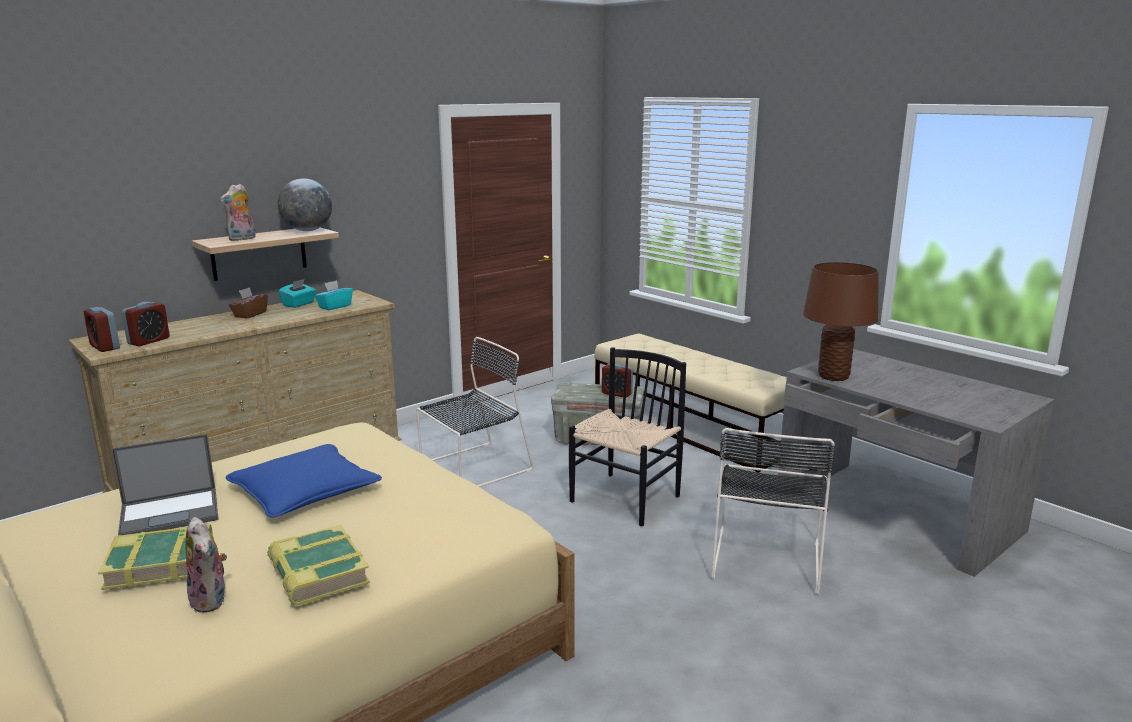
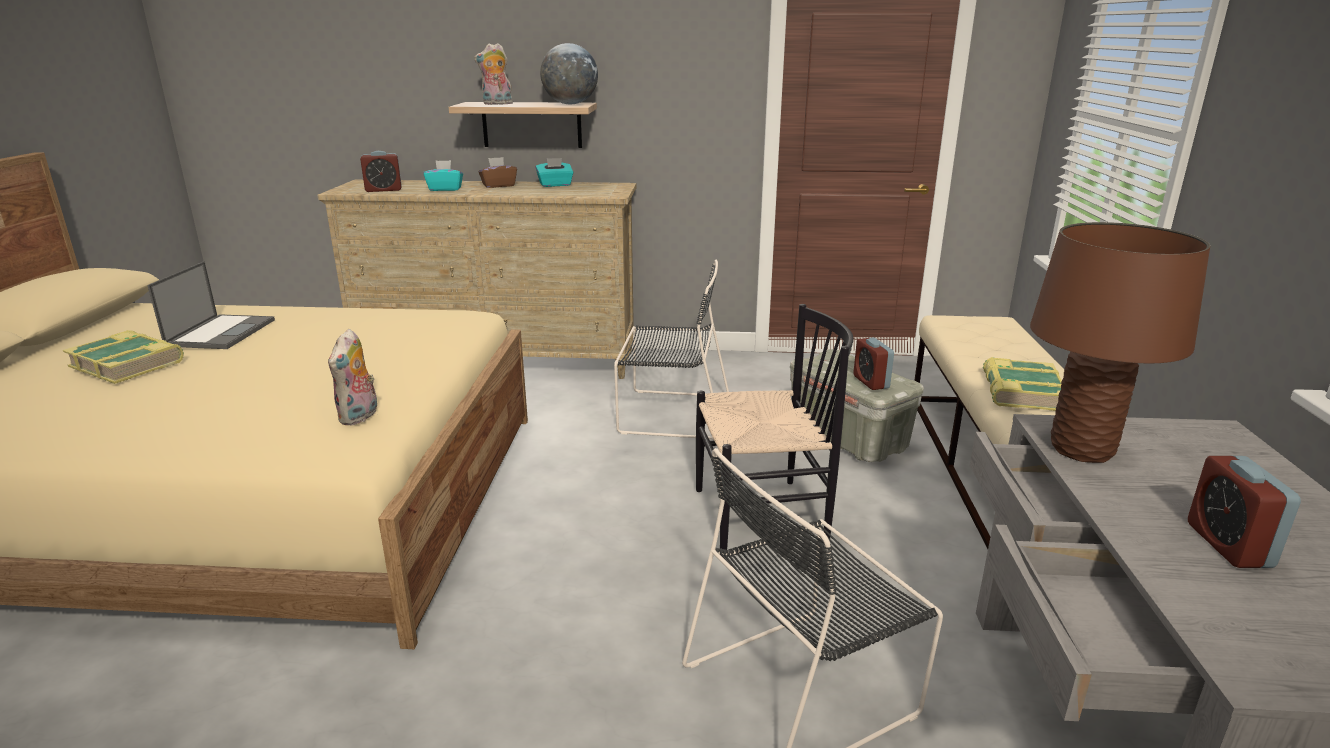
camera: 45 degrees right, 5 degrees up
(105, 347) = (352, 188): alarm clock -> alarm clock (1228, 545)
(171, 512) = (221, 332): laptop -> laptop turned 105 degrees counterclockwise
(211, 600) = (81, 404): plush toy -> plush toy (360, 417)
(304, 490) = (316, 350): blue pillow -> none
(317, 573) = (148, 417): book -> book (1021, 392)
(334, 306) = (573, 192): turquoise tissue box -> turquoise tissue box (445, 189)

